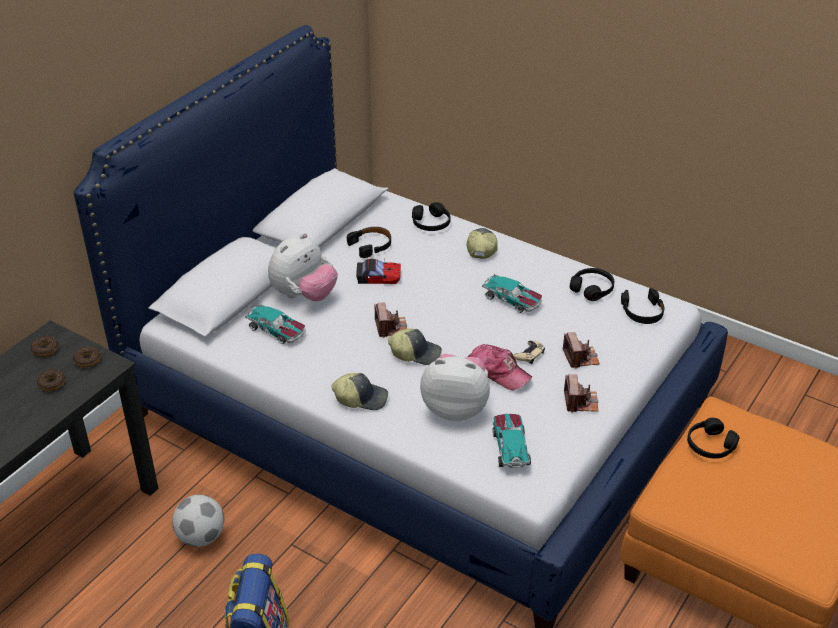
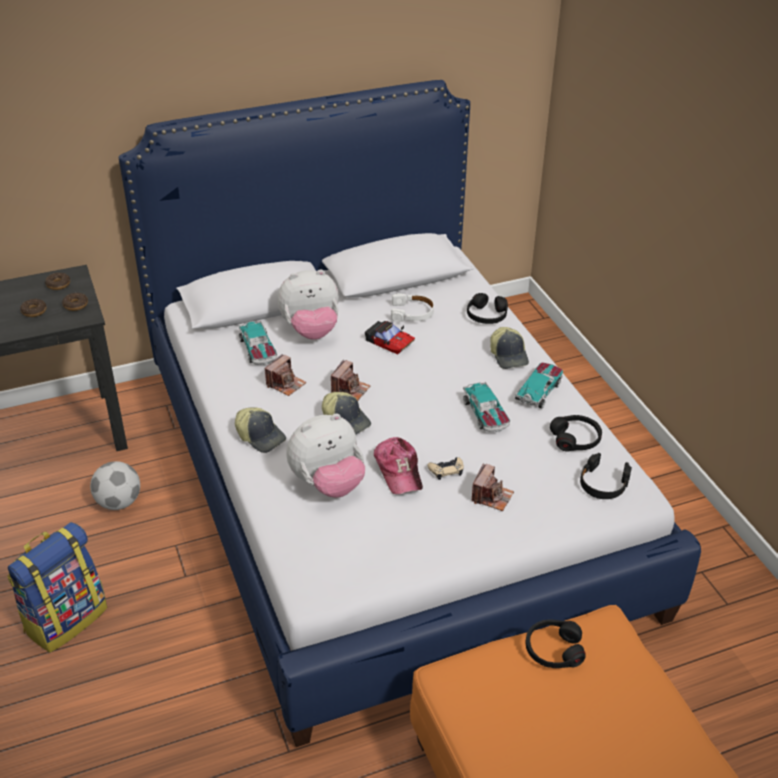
camera: 35 degrees right, 0 degrees up
(371, 245) = (412, 313): black headphones -> white headphones
(455, 408) = (328, 484): plush toy -> plush toy turned 105 degrees clockwise
(481, 248) = (509, 356): cap -> cap turned 120 degrees clockwise
(510, 447) = (334, 542): toy car -> toy car (538, 391)
(580, 402) = (445, 536): camera -> camera (286, 384)

